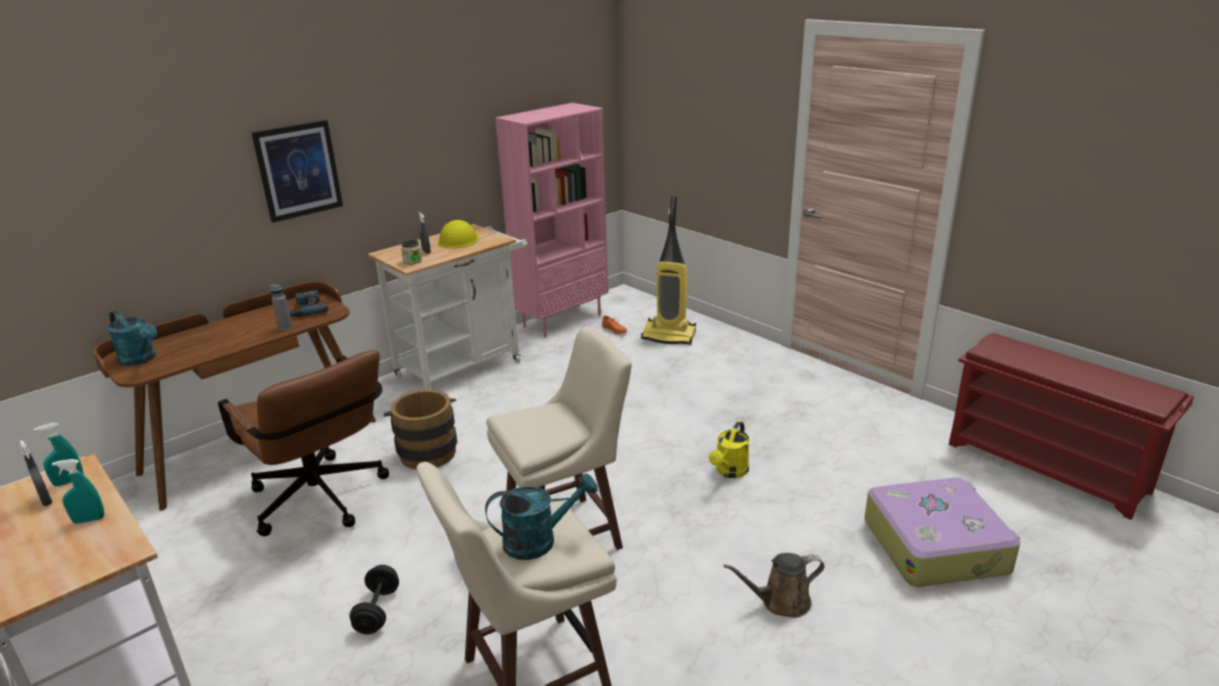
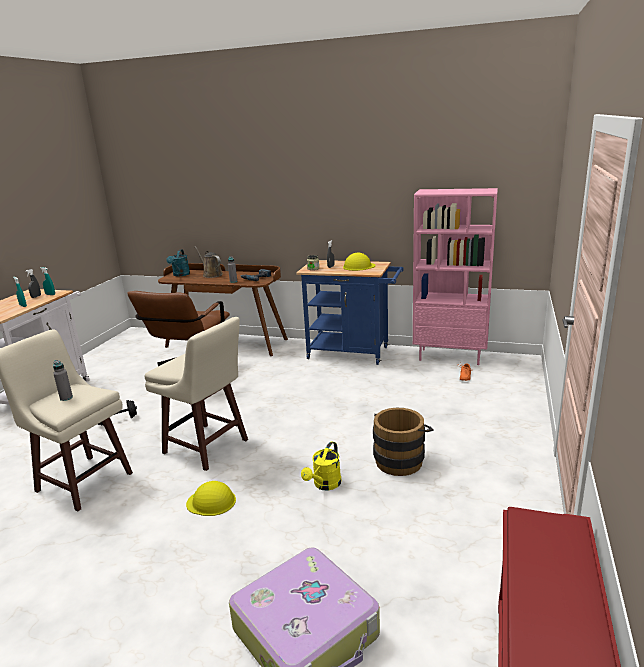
camera: 60 degrees right, 5 degrees down
(298, 170) = (280, 200): picture -> none
(426, 450) = (256, 378): brown bucket -> brown bucket (401, 459)
(465, 366) = (353, 353): white cart -> blue cart
(539, 540) = (66, 398): turquoise watering can -> grey bottle
(669, 336) = (488, 398): vacuum cleaner -> none
(694, 558) = (211, 502): none -> yellow hard hat
(730, 472) = (325, 485): yellow watering can -> yellow watering can turned 60 degrees counterclockwise
(781, 602) = (183, 556): brown watering can -> brown watering can (211, 274)

